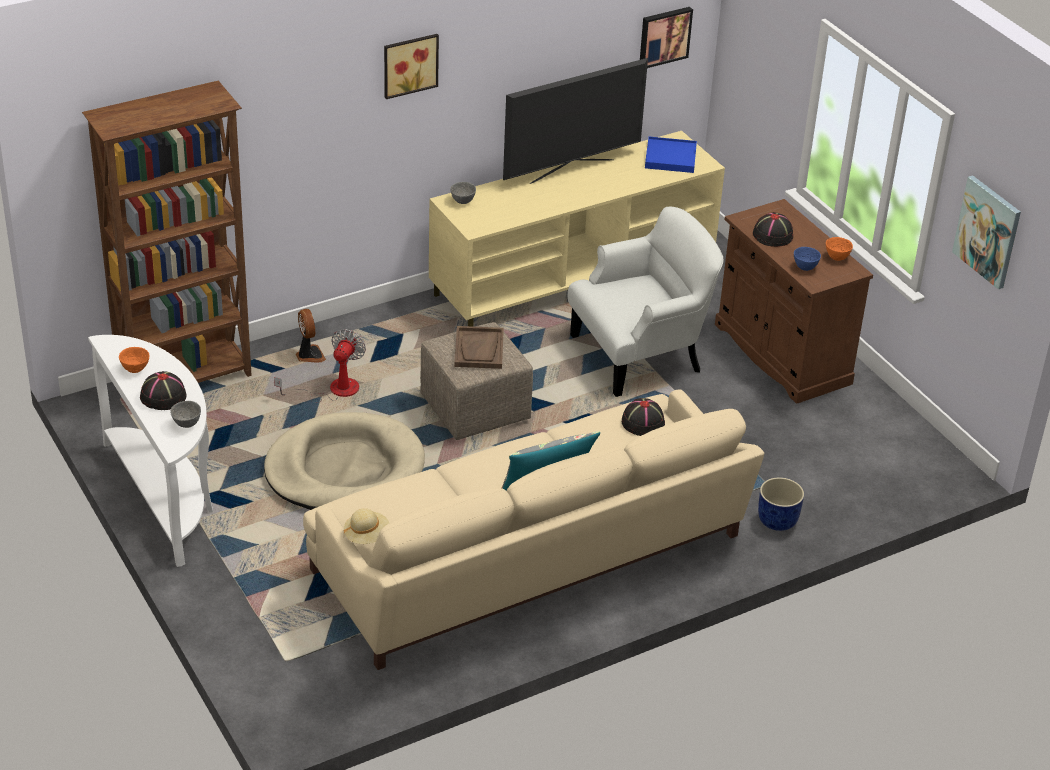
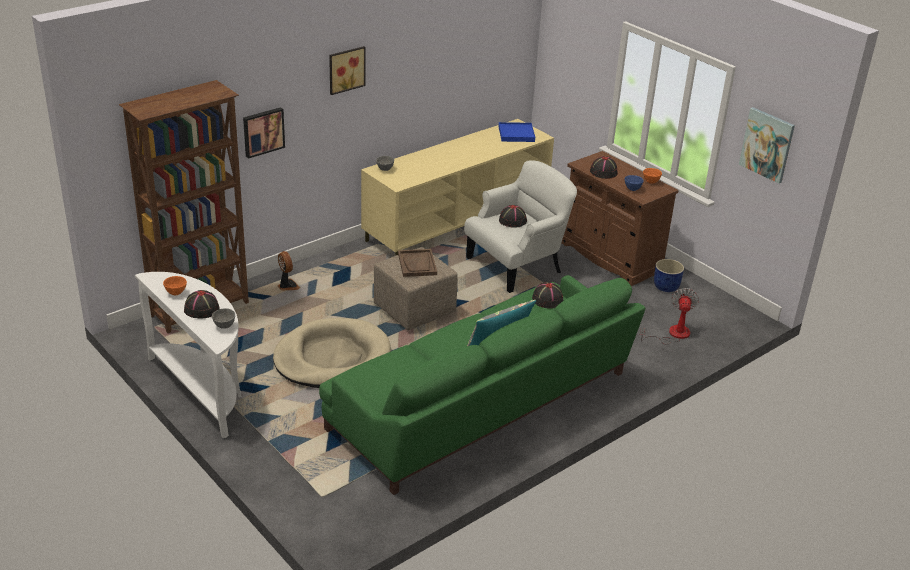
camera: 10 degrees left, 5 degrees down
(333, 390) = (310, 307): fan -> fan (672, 334)
(367, 536) = (375, 393): beige hat -> none
(530, 557) = (482, 403): beige sofa -> green sofa
(571, 170) = (453, 146): television -> none
(634, 293) = (513, 221): none -> black hat
(664, 36) = (506, 51): picture -> picture (263, 131)
(777, 520) = (645, 361): blue planter -> blue planter (666, 287)

